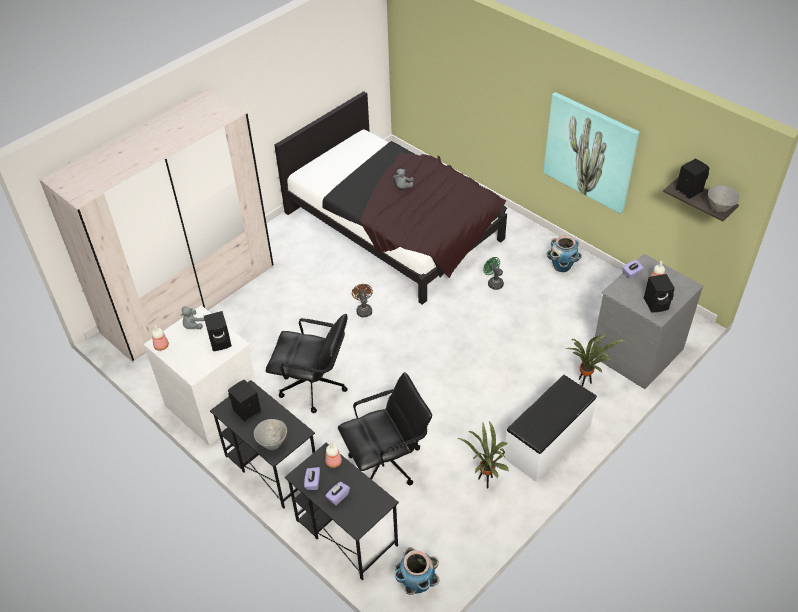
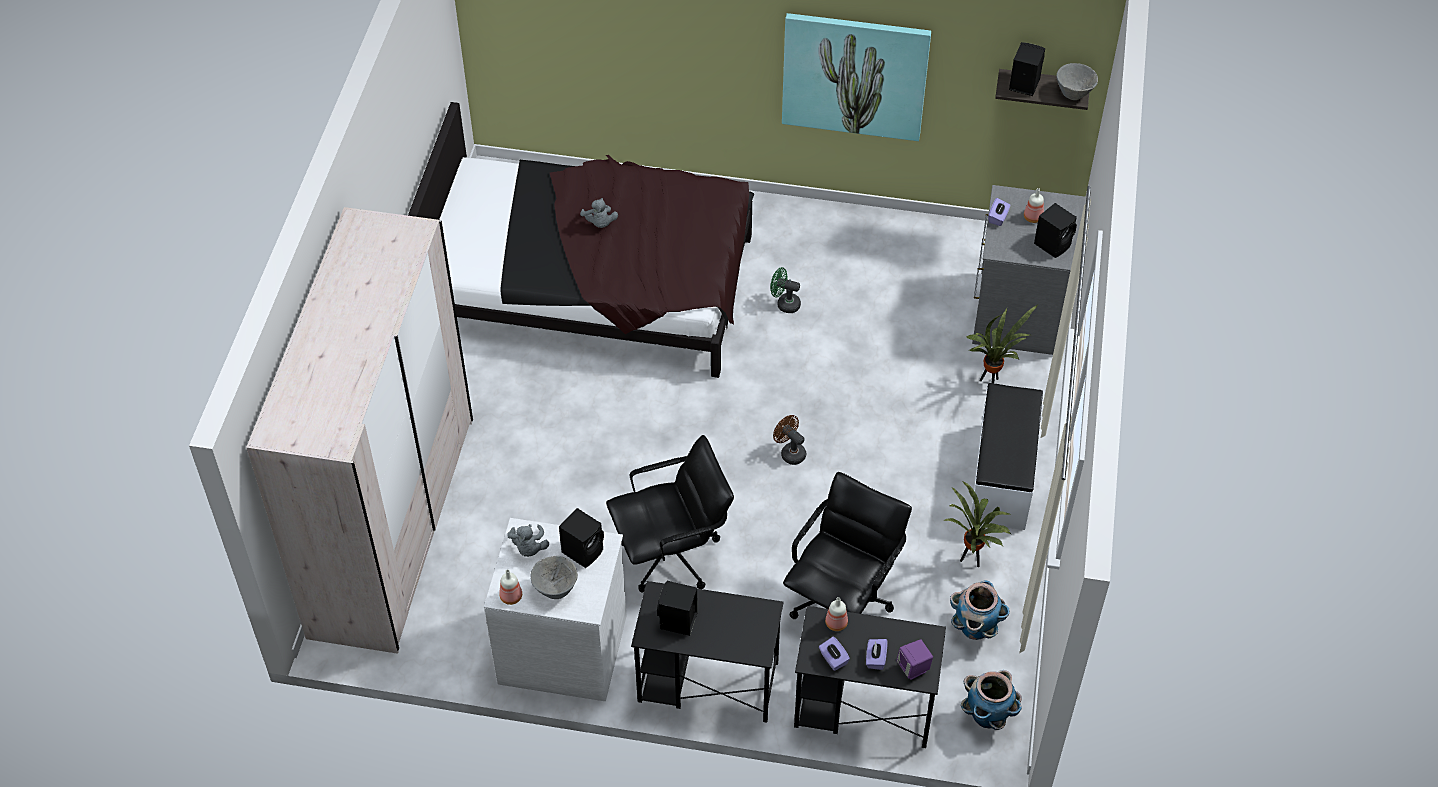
camera: 35 degrees left, 5 degrees up
(272, 442) = (745, 641): grey bowl -> grey bowl (555, 589)
(356, 516) = (913, 668): none -> purple speaker
(363, 309) = (648, 422): brown fan -> brown fan (790, 452)
(562, 267) = (851, 241): planter -> planter (975, 628)

